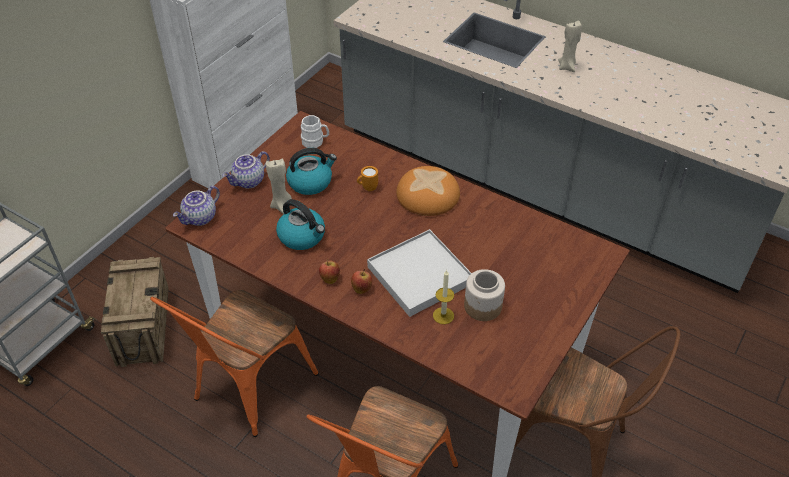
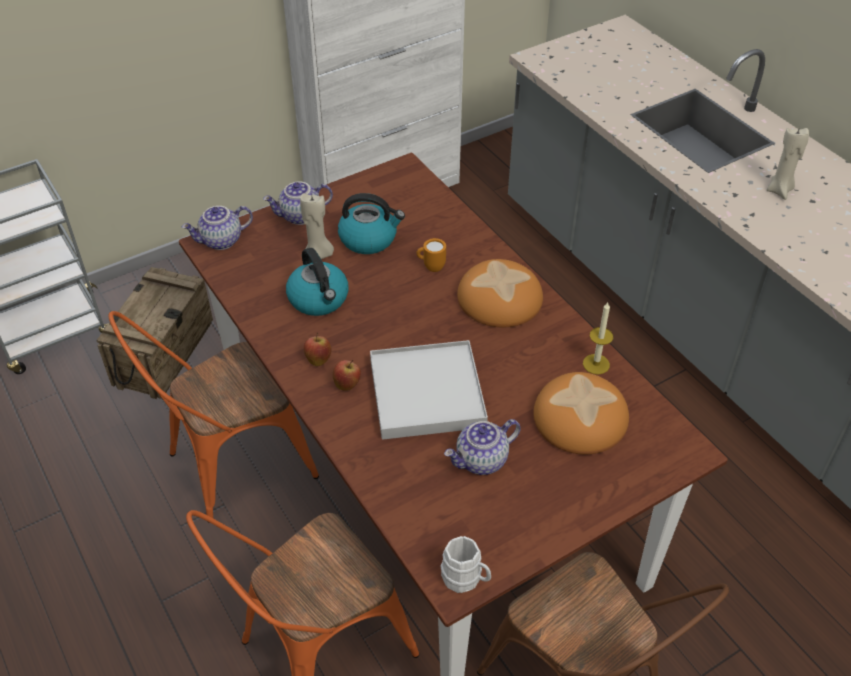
camera: 25 degrees right, 0 degrees up
(315, 142) = (405, 194): white mug -> white mug (466, 579)
(443, 315) = (424, 453): candle -> candle (596, 364)
(483, 306) = (481, 461): jar -> teapot
(528, 256) = (580, 419): none -> bread

